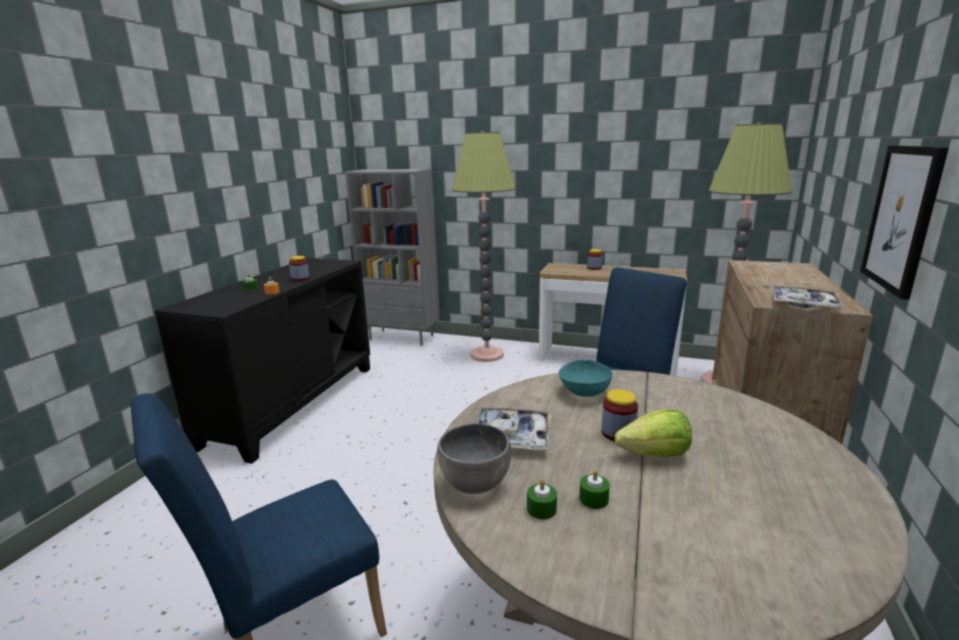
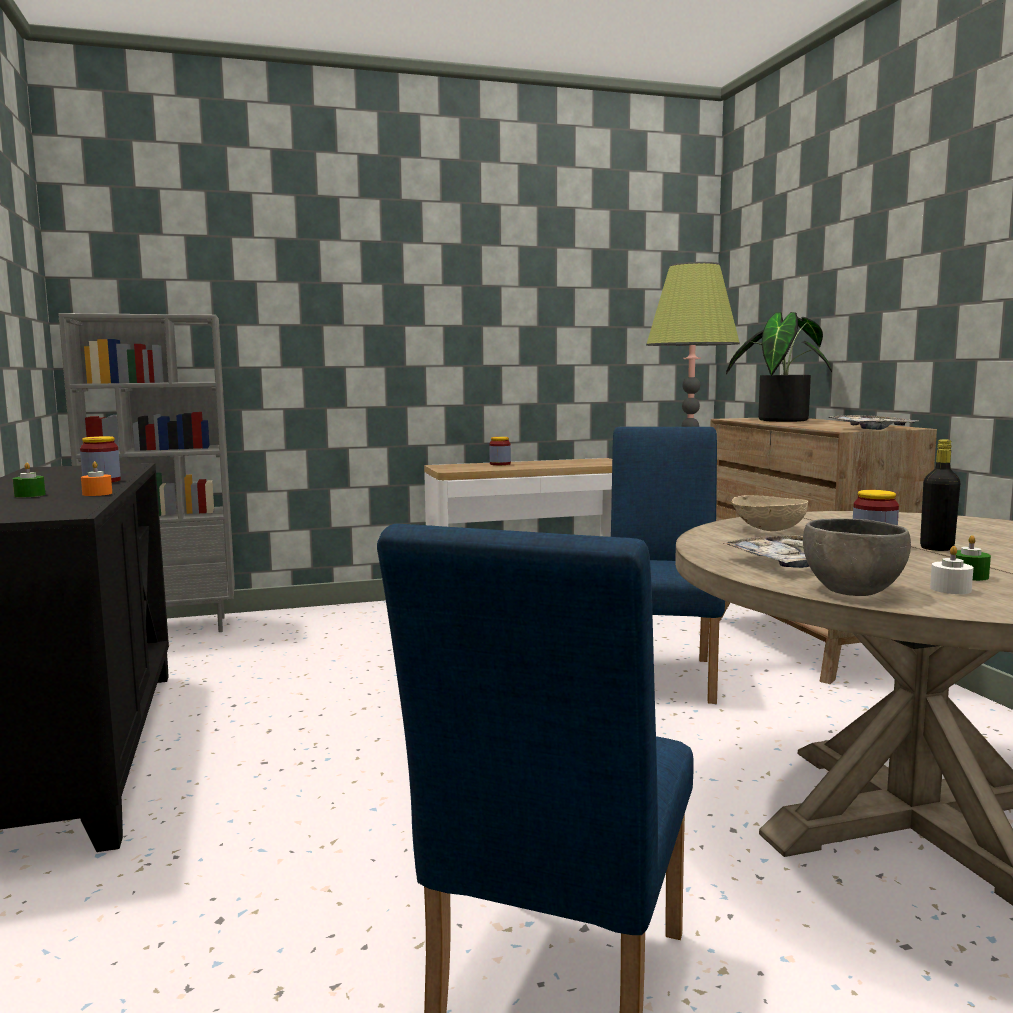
camera: 35 degrees left, 10 degrees down
(487, 355) = (354, 623): floor lamp -> none
(541, 509) = (950, 589): green candle -> white candle
(584, 391) = (767, 530): turquoise bowl -> beige bowl
(655, 454) = (936, 548): lettuce -> black bottle
(777, 271) = (779, 420): none -> potted plant
(902, 218) = (939, 329): picture -> none

